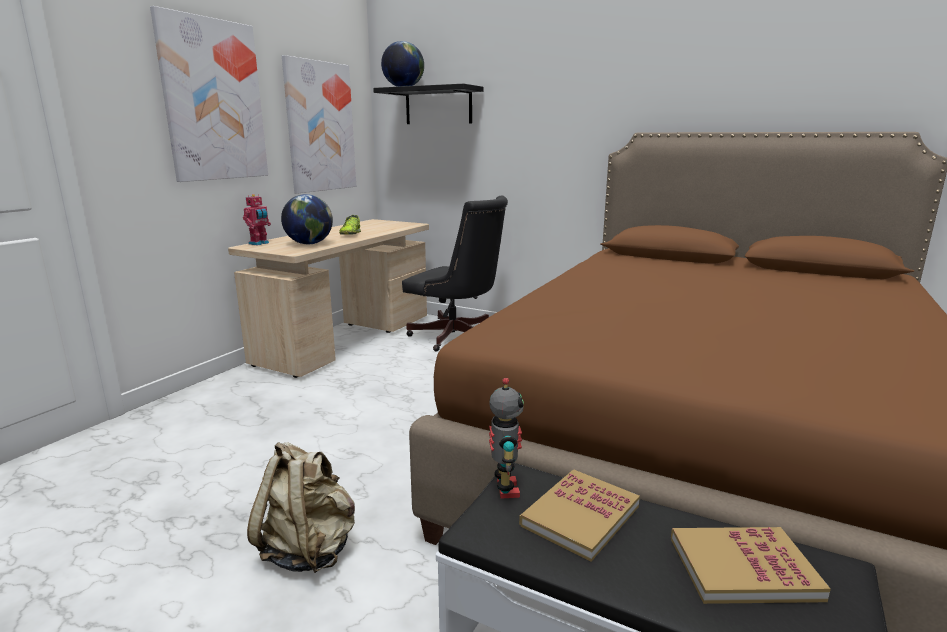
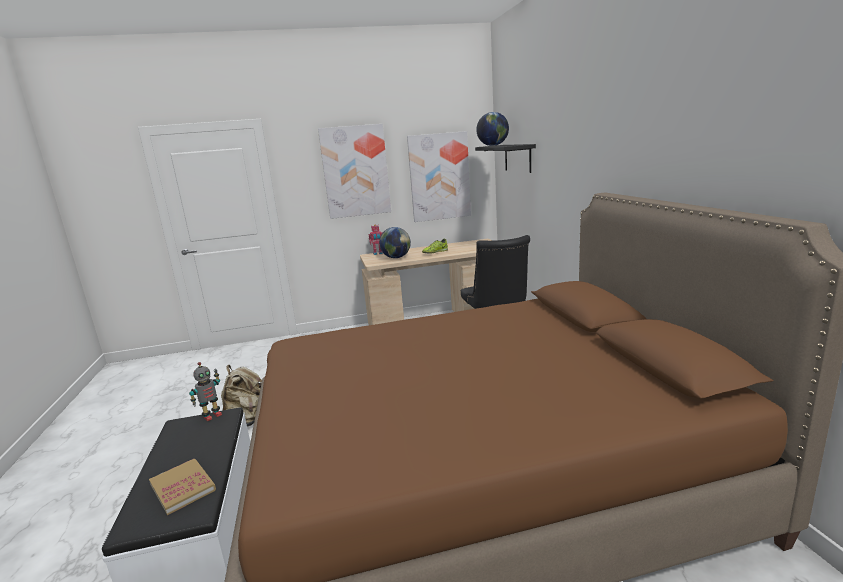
camera: 50 degrees right, 0 degrees up
(580, 516) = (201, 438): book -> none

